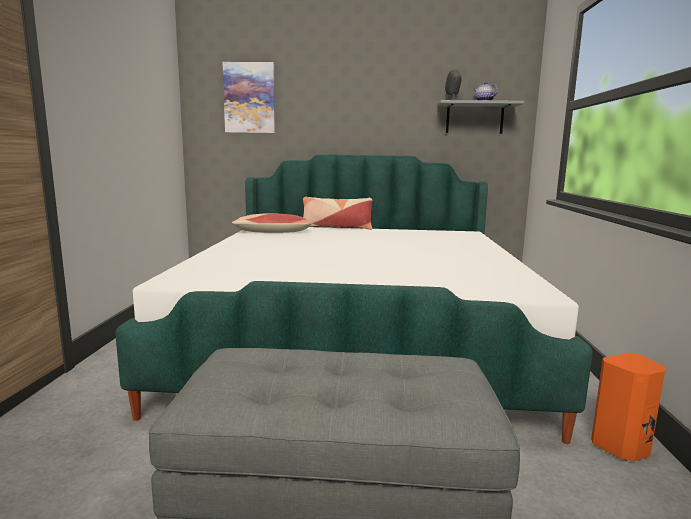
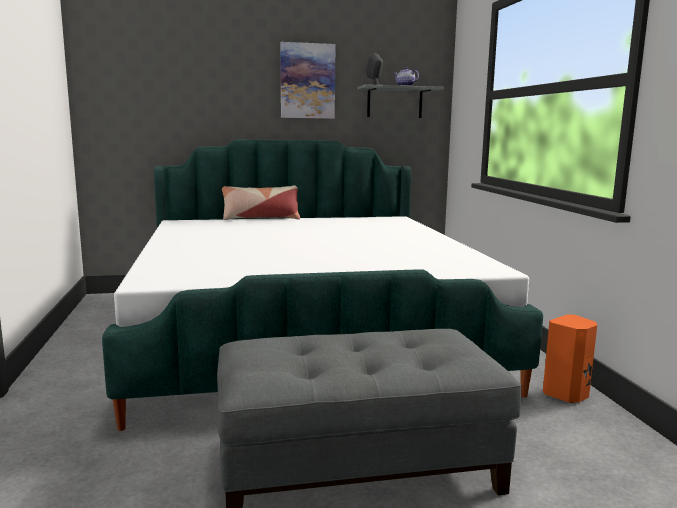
camera: 15 degrees left, 0 degrees up
(249, 98) = (153, 77): picture -> picture (307, 81)
(272, 233) = (198, 227): pillow -> none

